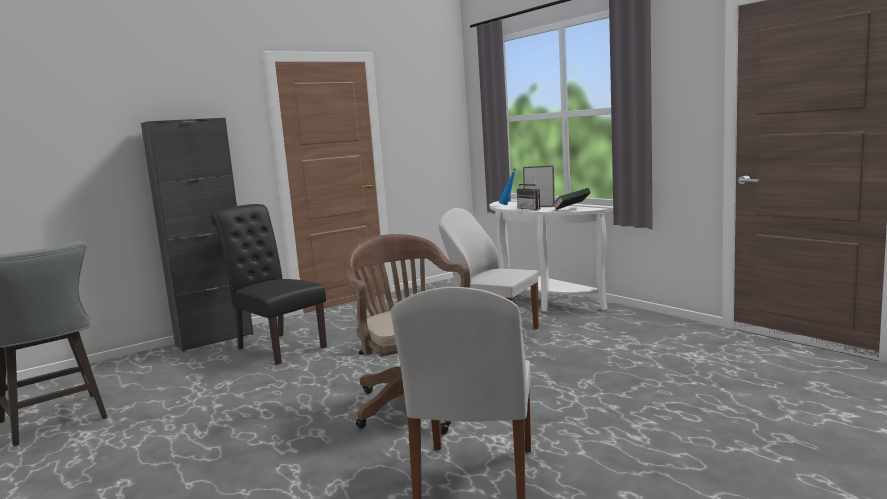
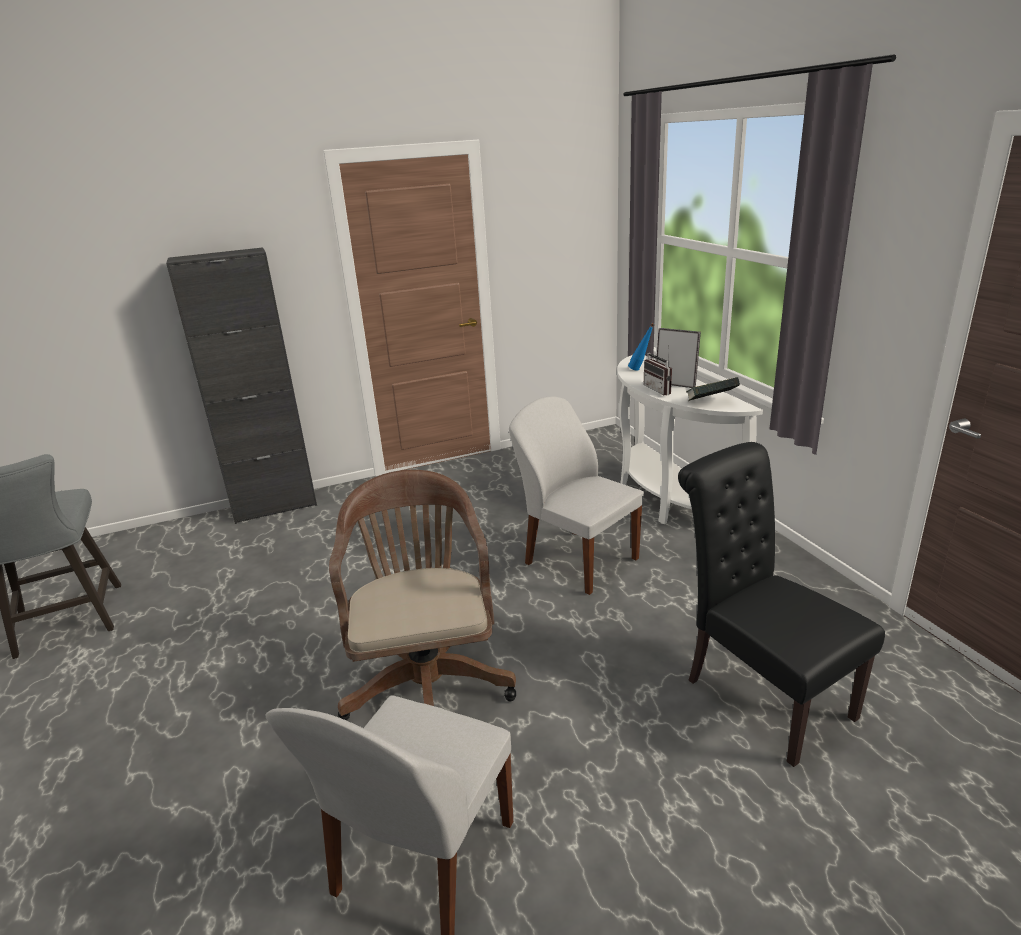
camera: 15 degrees right, 15 degrees up
(277, 347) = (330, 535): black chair -> black chair (760, 693)

